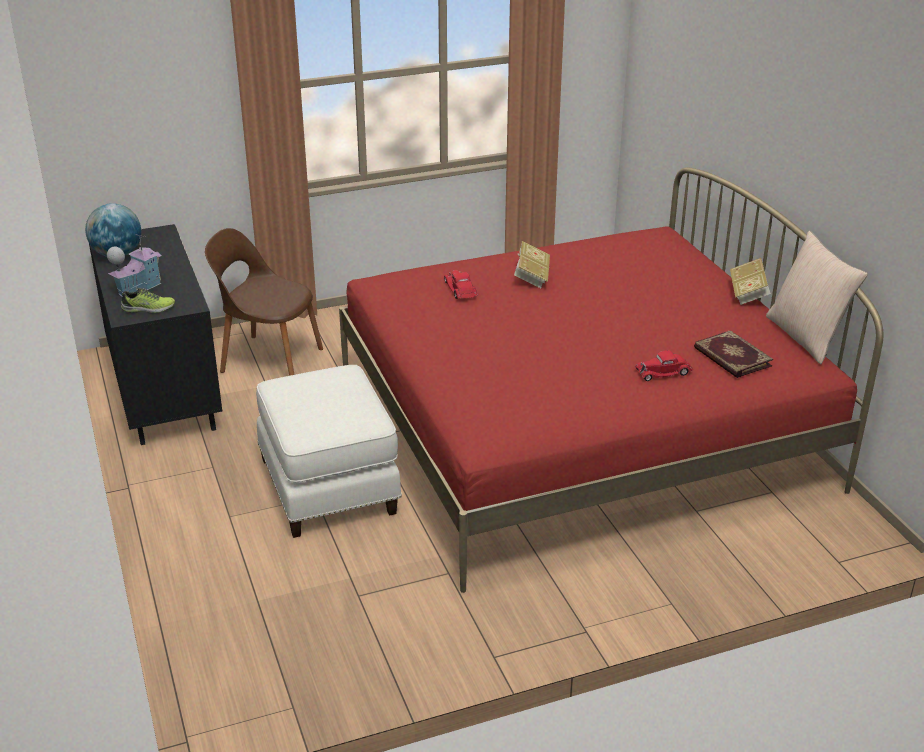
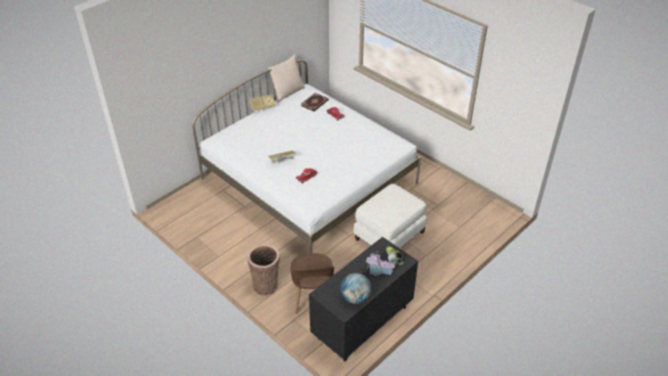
camera: 115 degrees left, 10 degrees up
(339, 324) = (266, 284): none -> basket
(580, 430) = (309, 181): red bed -> white bed

